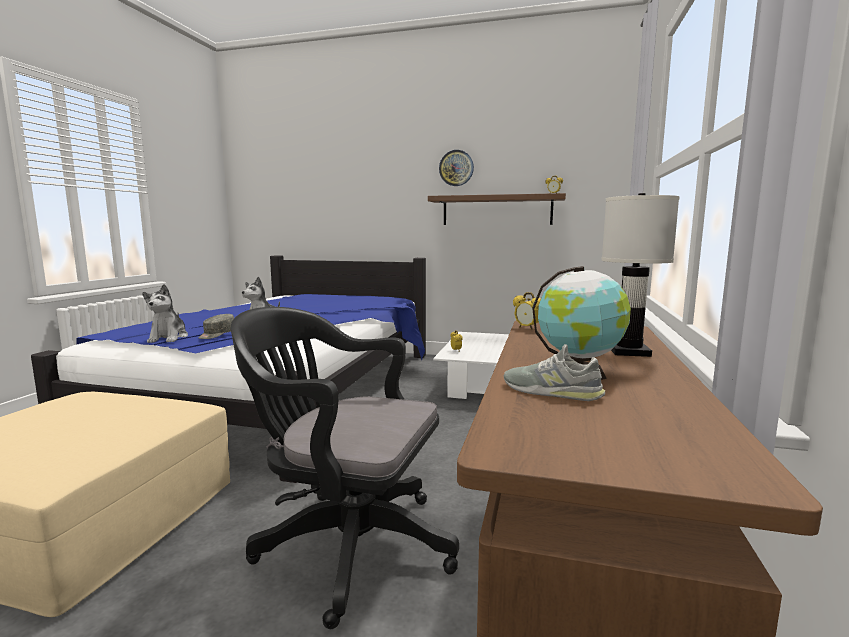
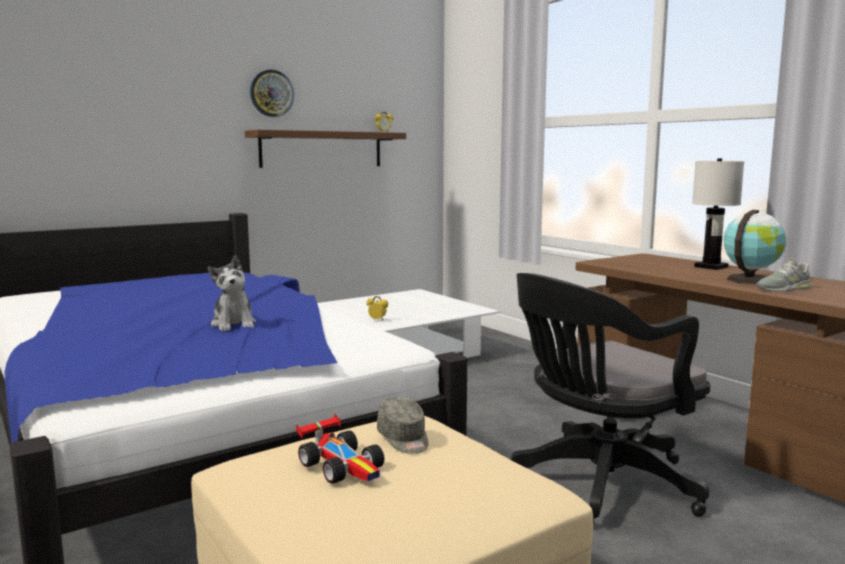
camera: 50 degrees left, 0 degrees up
(68, 410) = (343, 466): none -> toy car
(169, 338) = (217, 364): plush toy -> none
(217, 335) = (271, 343): grey cap -> grey cap (404, 439)
(527, 328) = (612, 265): alarm clock -> none

